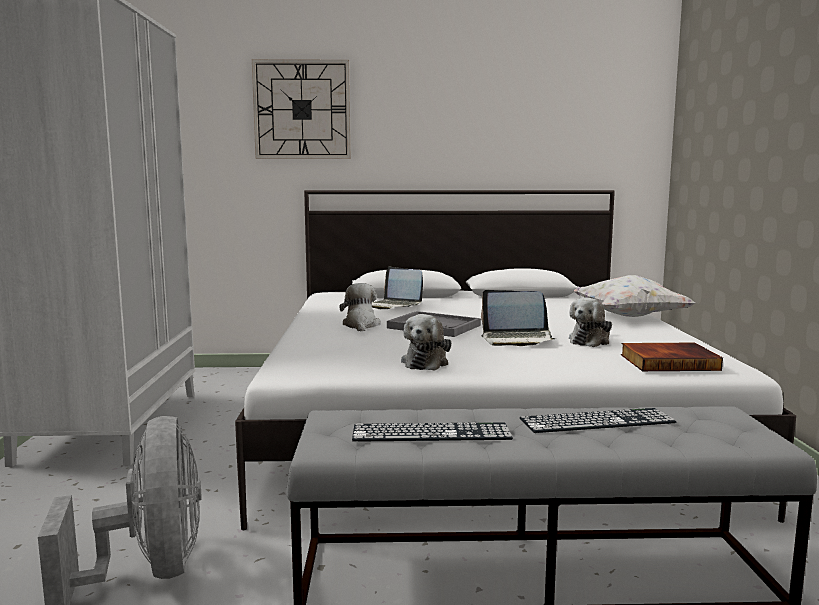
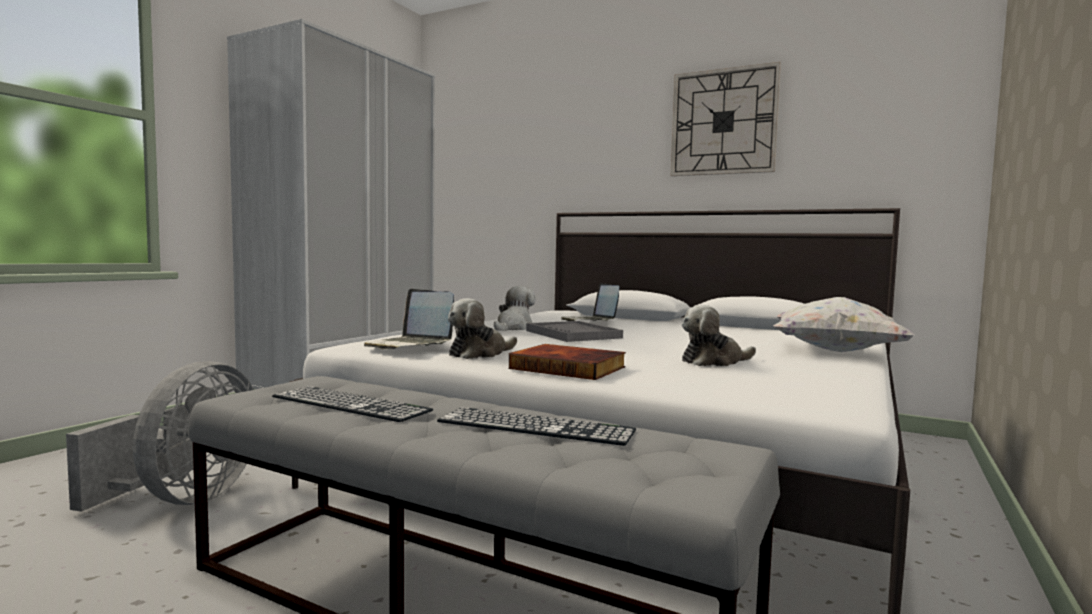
camera: 30 degrees right, 5 degrees down
(302, 110) = (561, 138): wall clock -> wall clock (723, 122)
(517, 339) = (629, 351): laptop -> laptop (410, 345)
(669, 362) = (754, 387): book -> book (569, 367)

